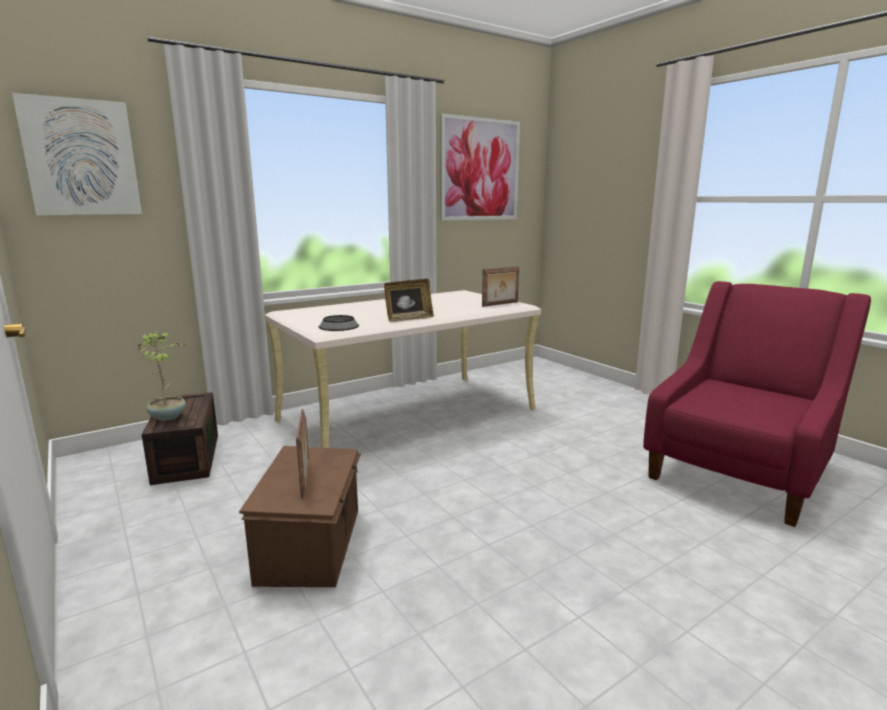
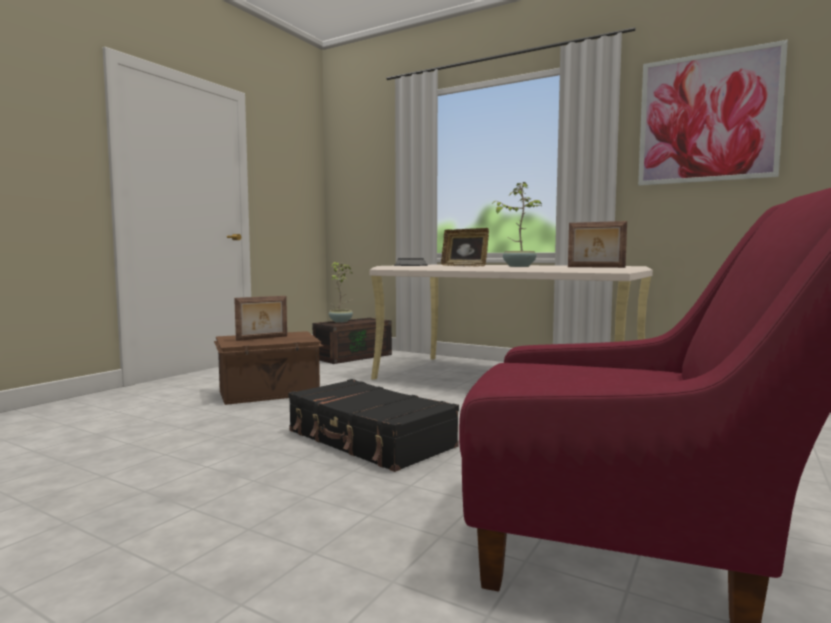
camera: 65 degrees right, 10 degrees down
(81, 158) = (357, 160): picture -> none
(450, 312) = (518, 266): none -> potted plant
(541, 512) = (369, 440): none -> black suitcase

